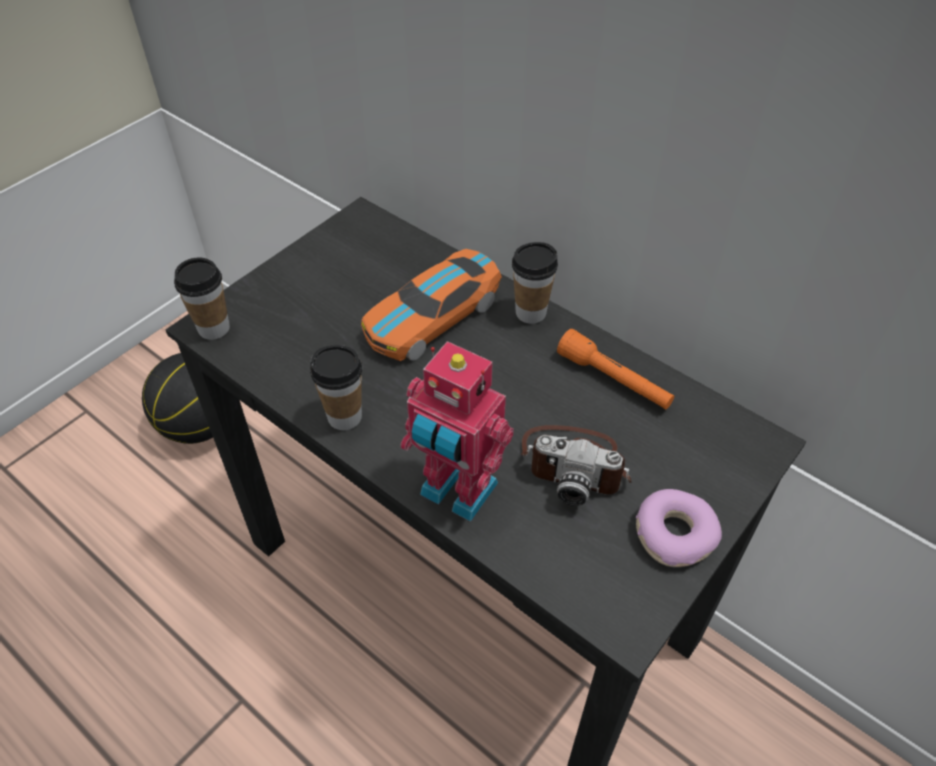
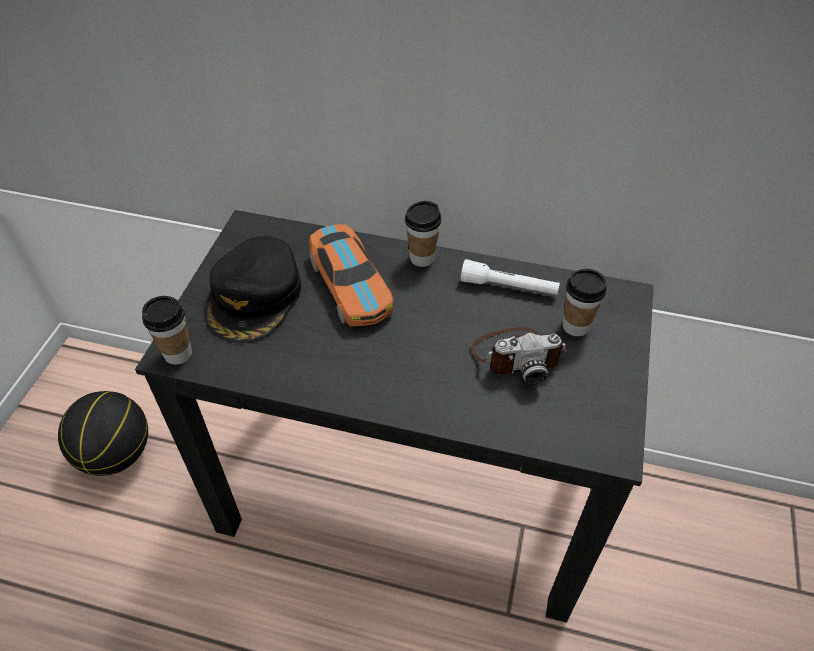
camera: 25 degrees left, 0 degrees up
(324, 296) = (255, 297): none -> black cap
(344, 417) = (330, 384): cup -> cup (575, 326)
(432, 316) = (350, 285): toy car -> toy car turned 45 degrees counterclockwise
(456, 492) = (447, 407): toy robot -> none
(614, 380) = (509, 287): orange flashlight -> white flashlight
(674, 534) = (609, 378): donut -> none

